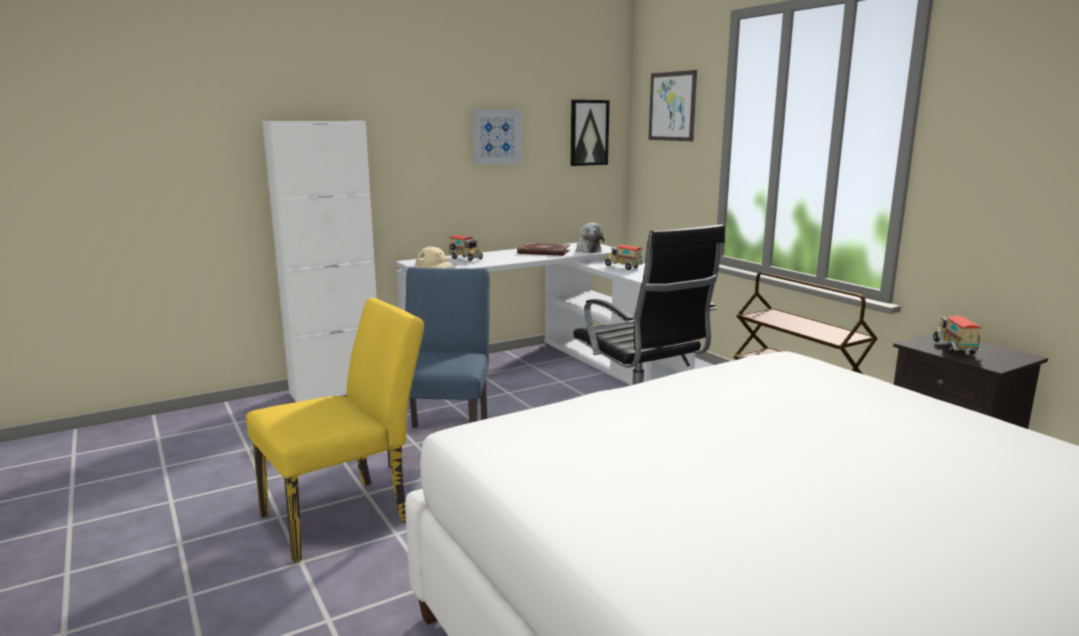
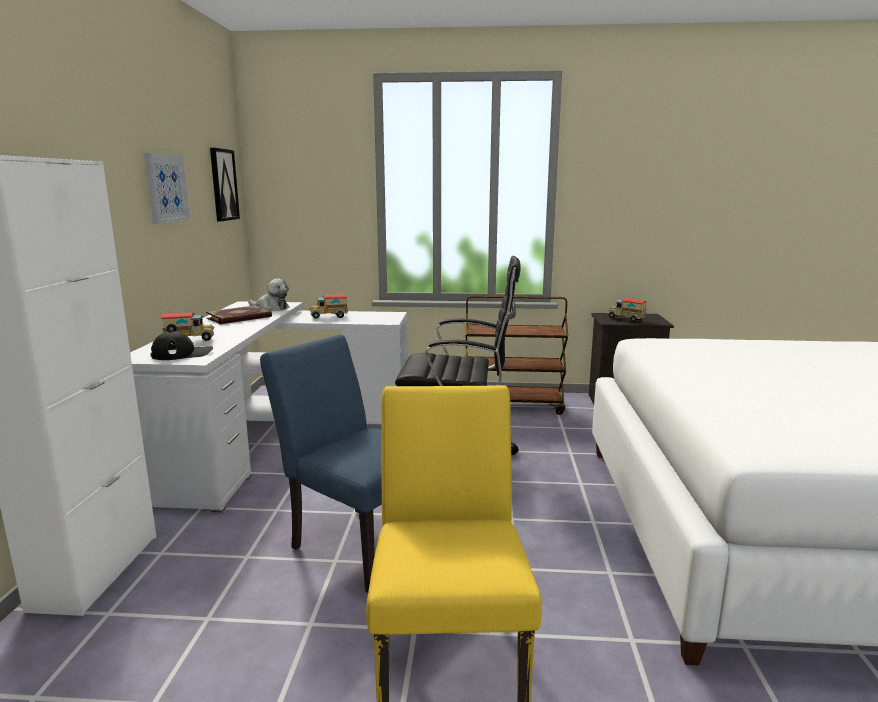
camera: 55 degrees left, 0 degrees up
(436, 265) = (182, 354): beige cap -> black cap
(672, 106) = (305, 159): picture -> none

